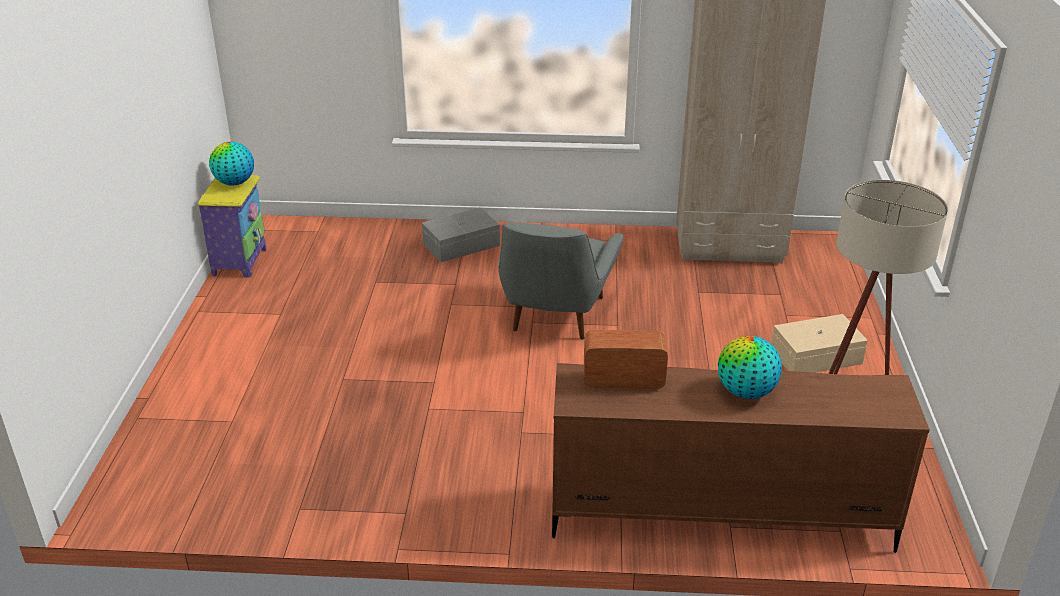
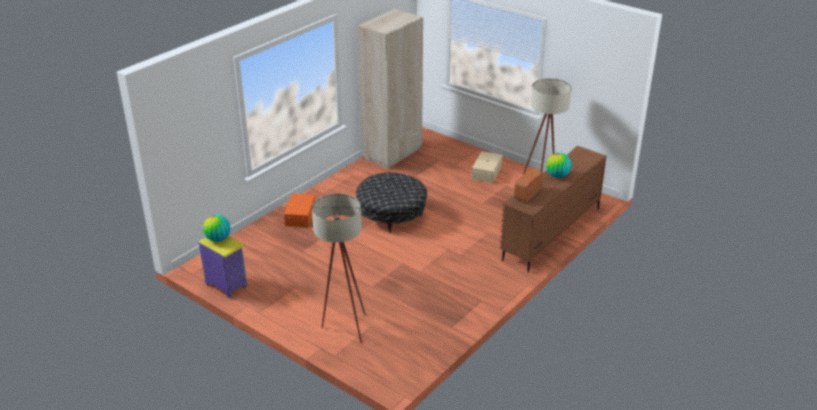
camera: 55 degrees left, 0 degrees up
(214, 396) = (343, 327): none -> beige floor lamp
(462, 245) = (301, 216): grey storage box -> orange storage box
(554, 317) = (392, 216): grey armchair -> black ottoman

